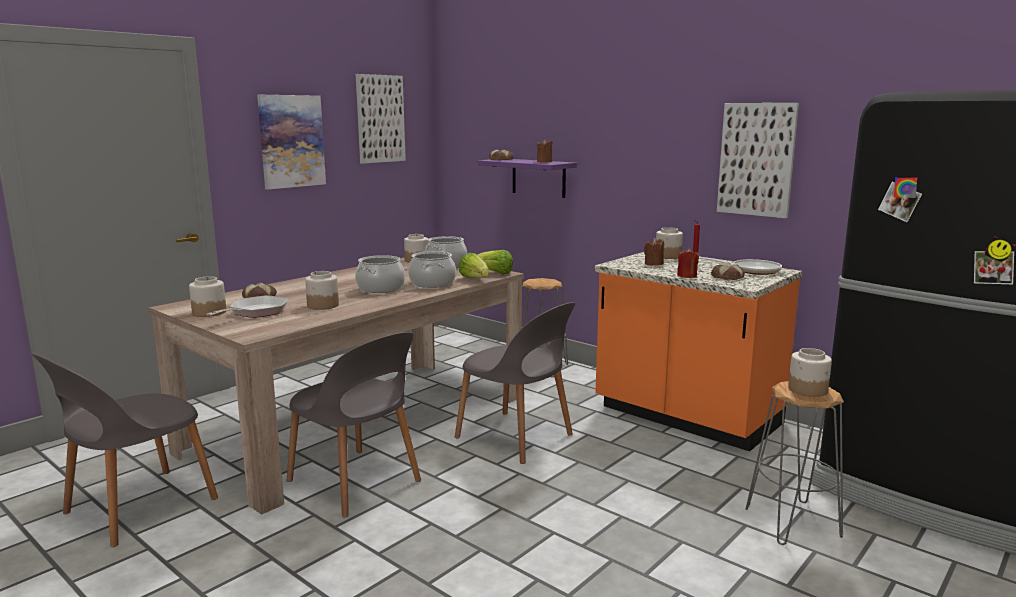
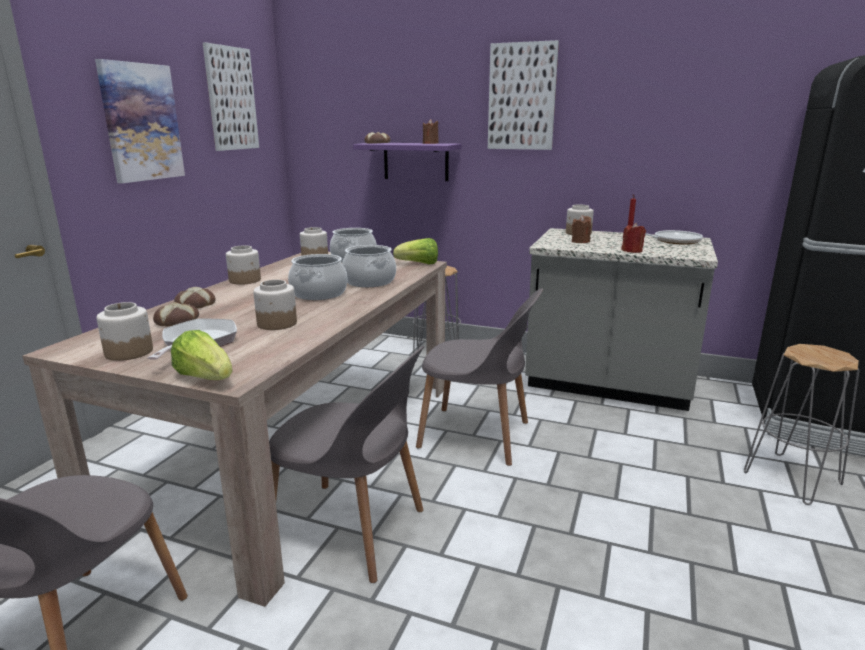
camera: 20 degrees left, 5 degrees up
(475, 279) = (408, 272): lettuce -> lettuce (205, 378)
(686, 417) = (607, 385): orange counter -> grey counter
(726, 277) = (666, 249): bread -> bread (195, 304)
(756, 159) = (664, 133): picture -> picture (522, 97)
(808, 390) = (821, 353): jar -> jar (245, 280)

